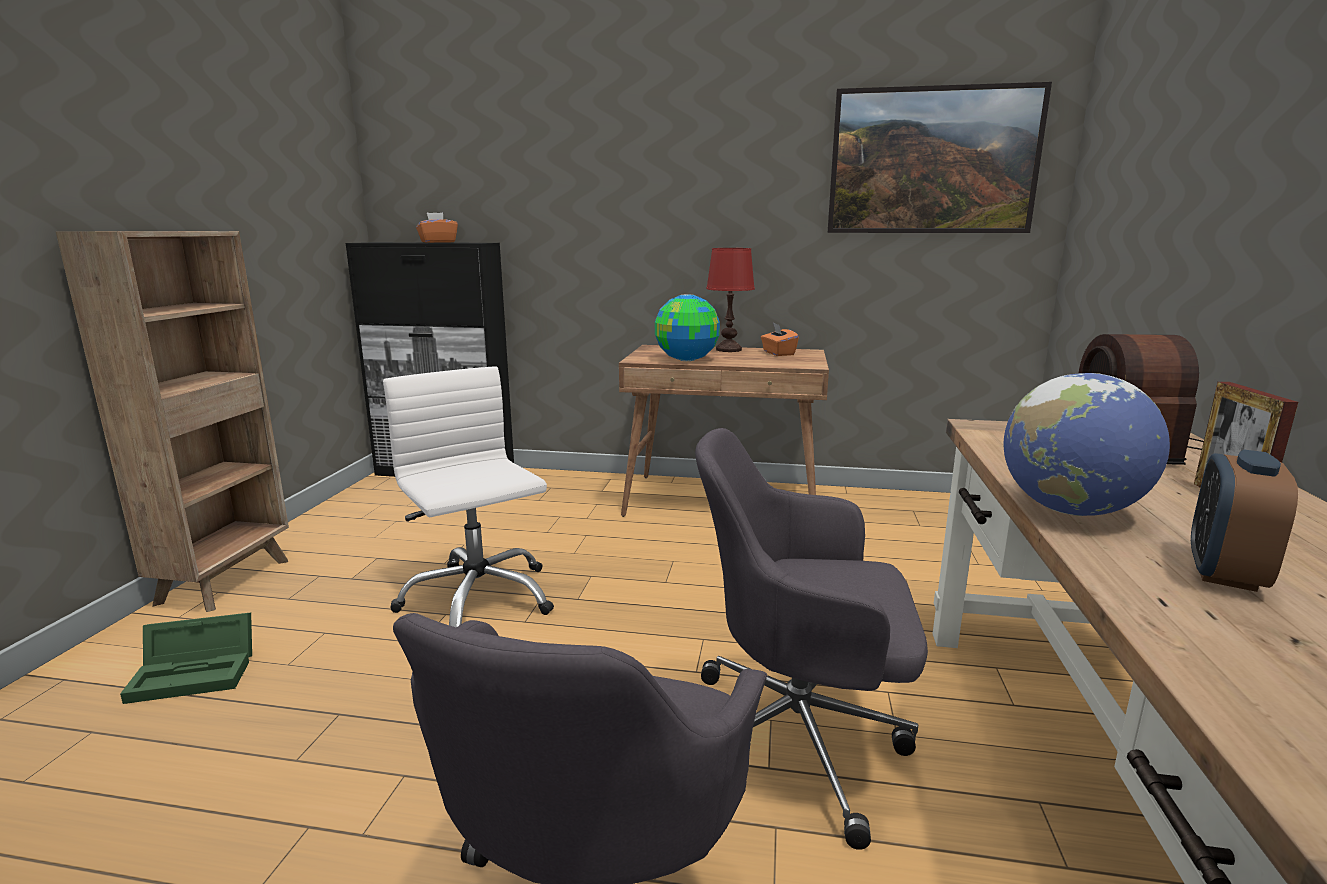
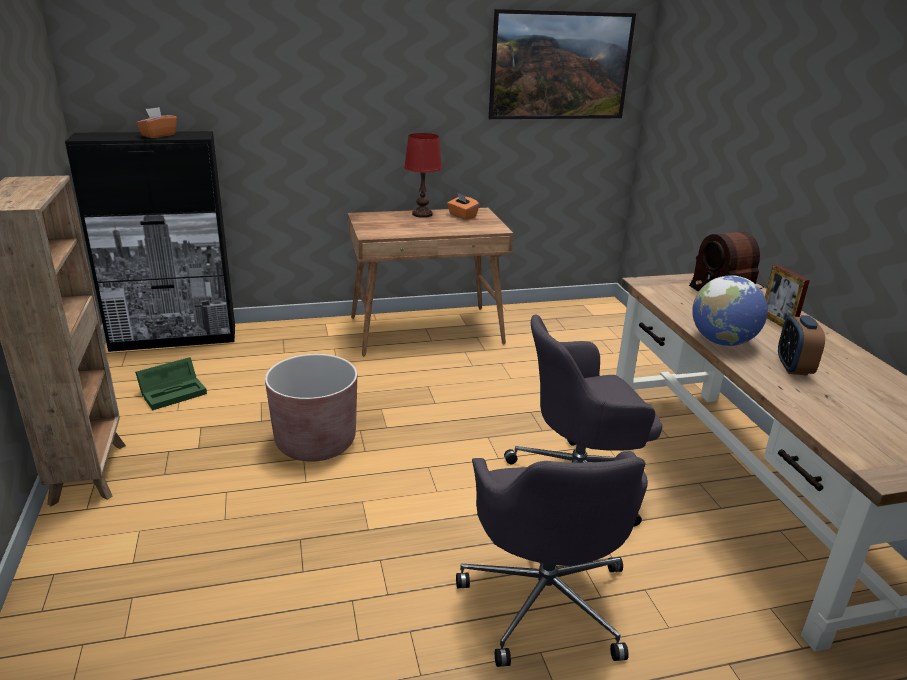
camera: 25 degrees left, 10 degrees up
(198, 672) = (161, 541): green storage box -> green storage box (174, 392)
(477, 599) = (315, 442): white office chair -> brown planter
(687, 360) = (406, 231): globe -> none

